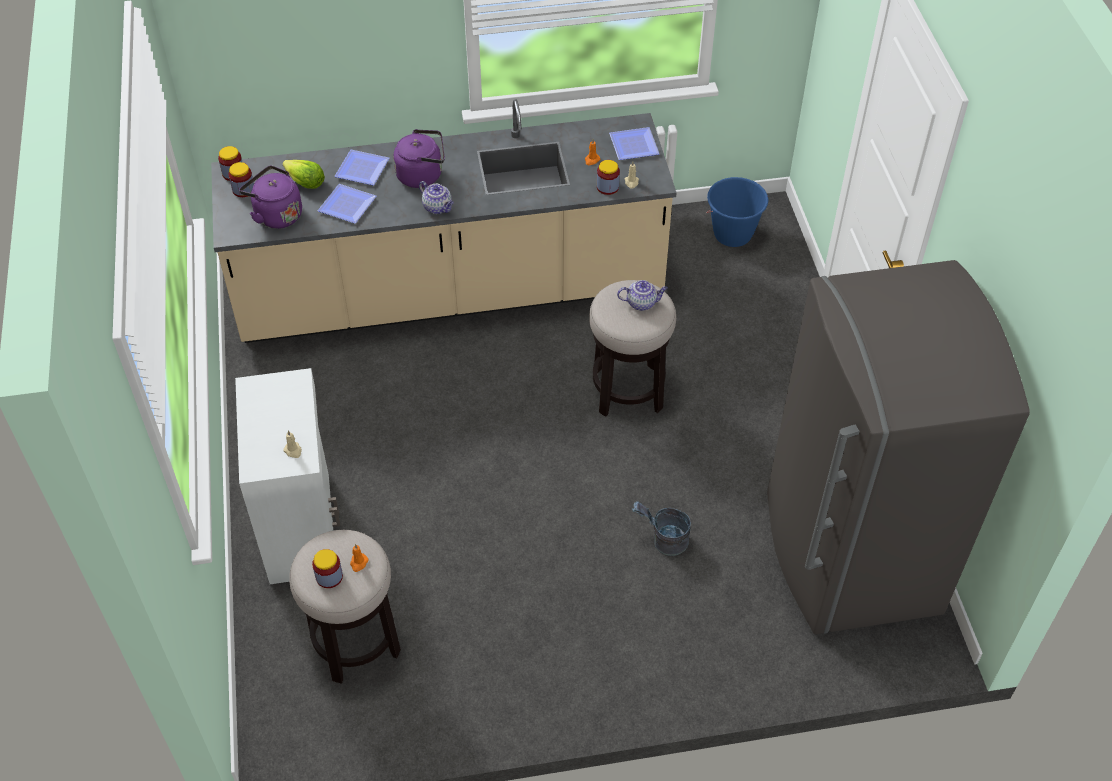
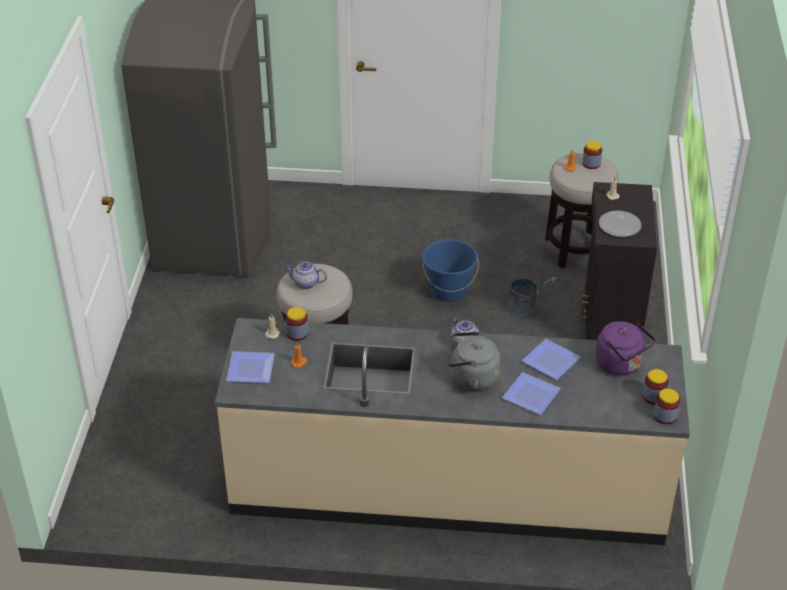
camera: 165 degrees left, 10 degrees down
(282, 403) = (619, 225): none -> plate
(302, 526) = (609, 320): white cabinet -> black cabinet
(305, 182) = (591, 392): lettuce -> none
(422, 175) = (471, 378): purple kettle -> grey kettle
(663, 541) = (340, 264): grey bucket -> grey bucket (527, 309)
(733, 234) = (141, 488): blue bucket -> blue bucket (448, 291)

